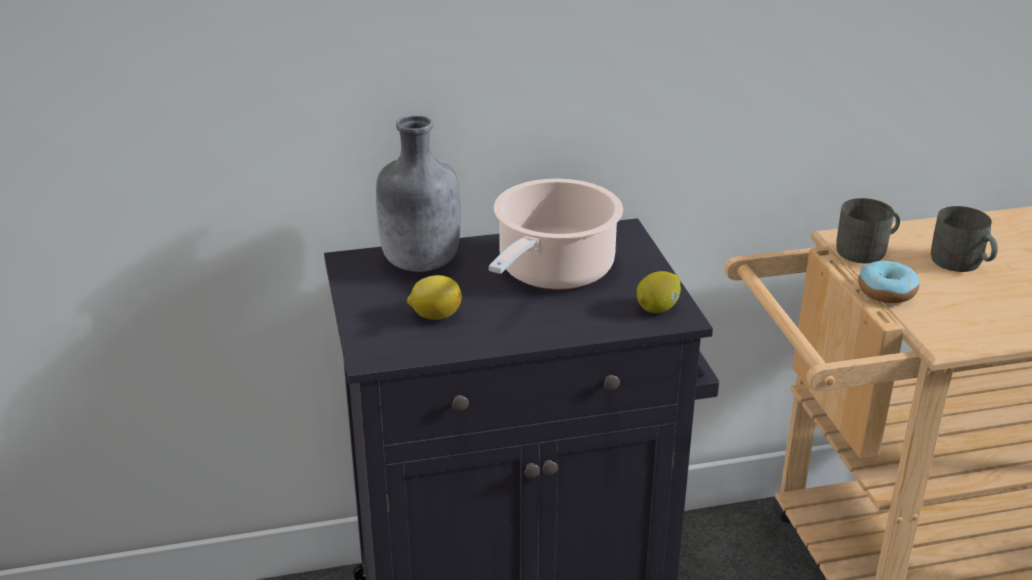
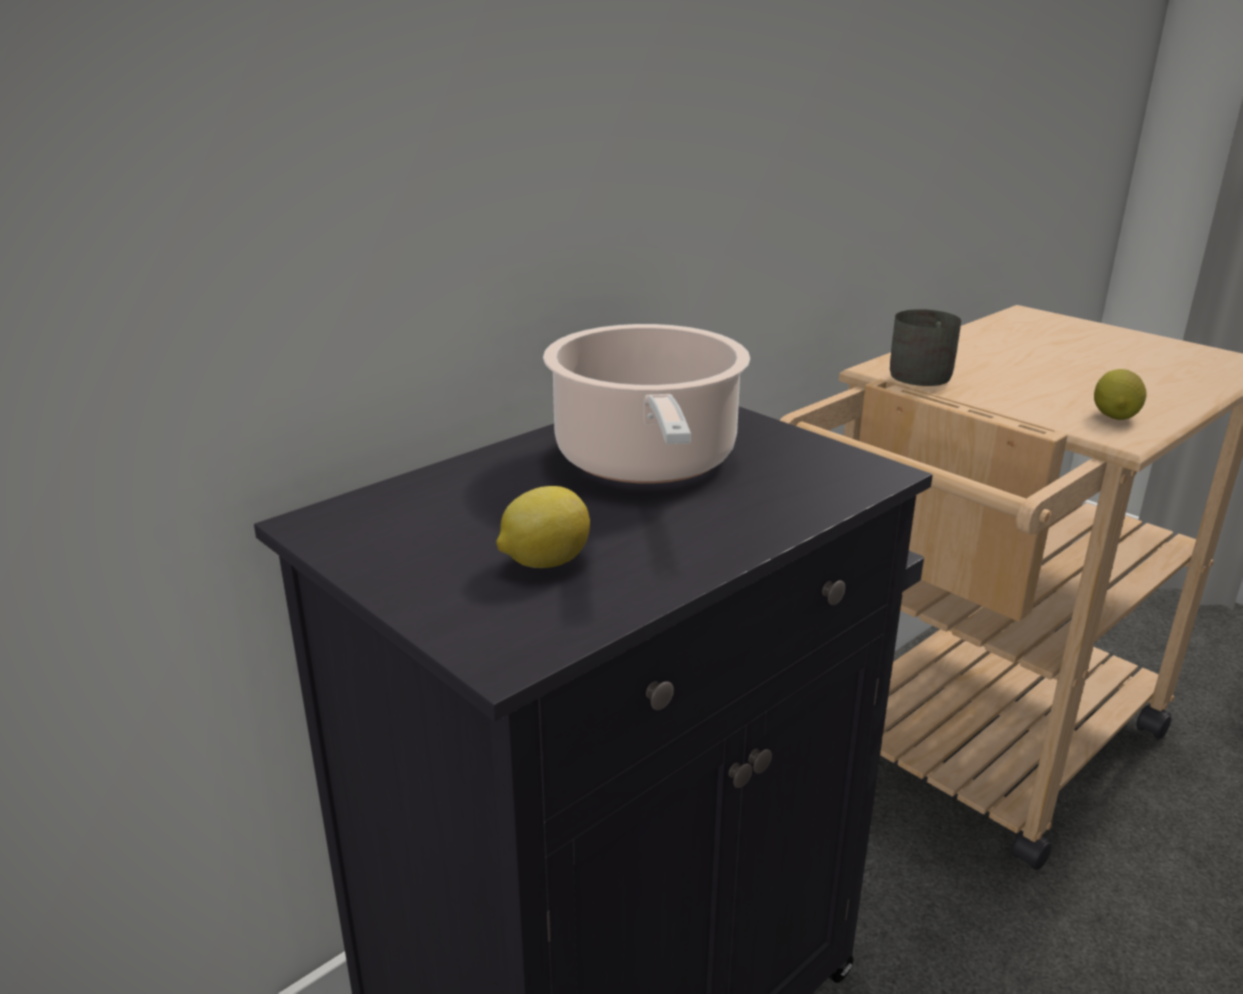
camera: 30 degrees left, 5 degrees down
(419, 264) = (438, 499): grey bottle -> none
(658, 308) = (839, 469): lemon -> lemon (1115, 416)
(886, 292) = (1001, 405): donut -> none
(961, 263) = (1020, 366): grey mug -> none

